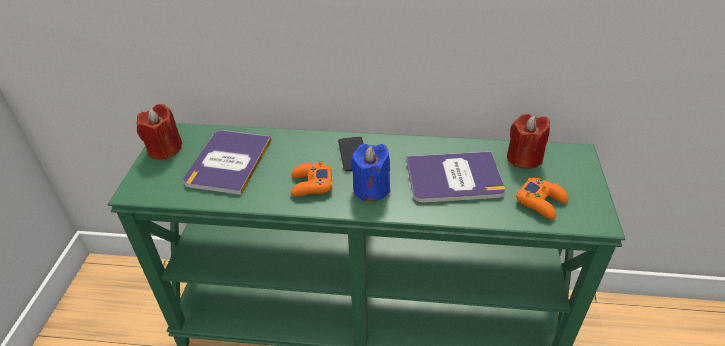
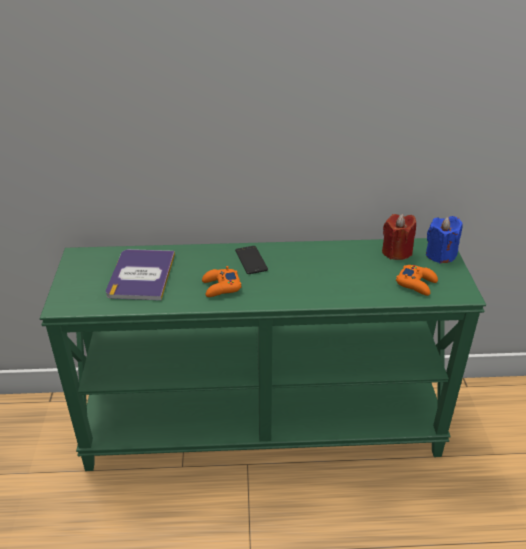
camera: 10 degrees left, 5 degrees down
(165, 149) = (78, 269): red candle -> none
(371, 189) = (274, 286): blue candle -> blue candle (440, 255)
(454, 178) = (342, 272): book -> none

